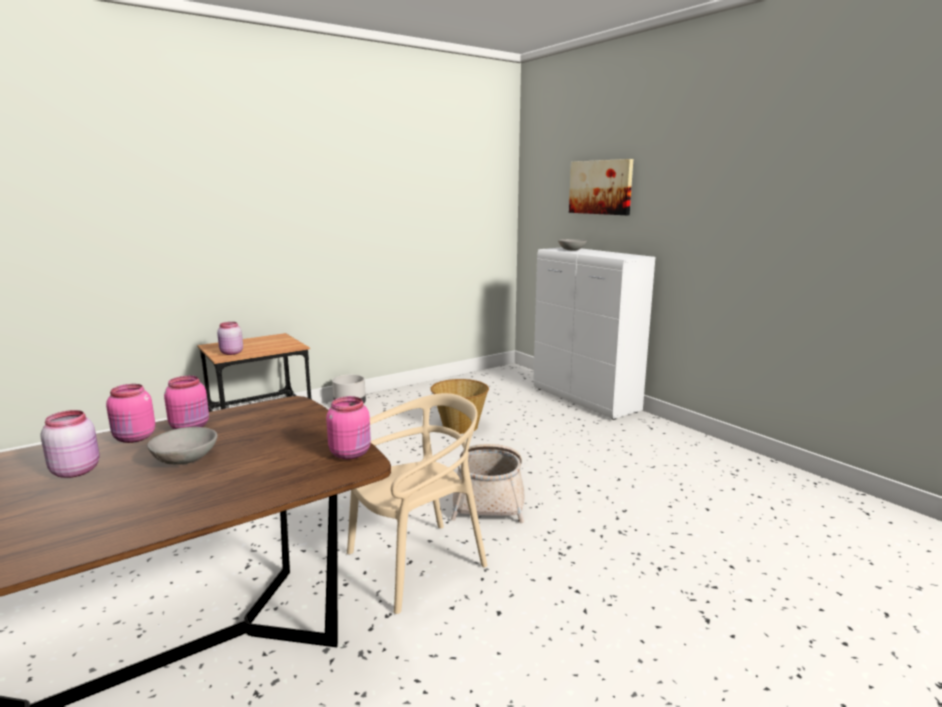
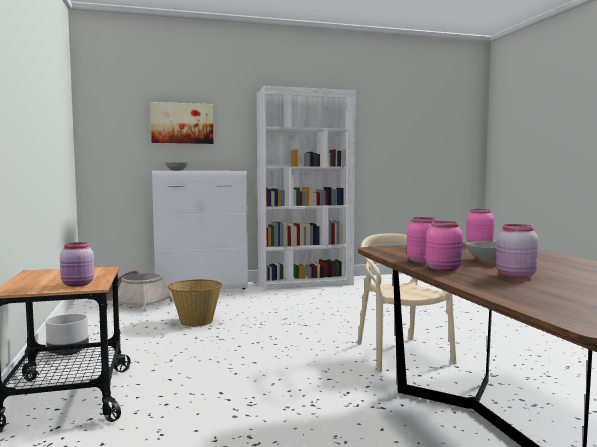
camera: 70 degrees left, 10 degrees down
(489, 497) = (327, 328): basket -> basket (137, 303)
(700, 447) = (305, 283): none -> white bookcase

